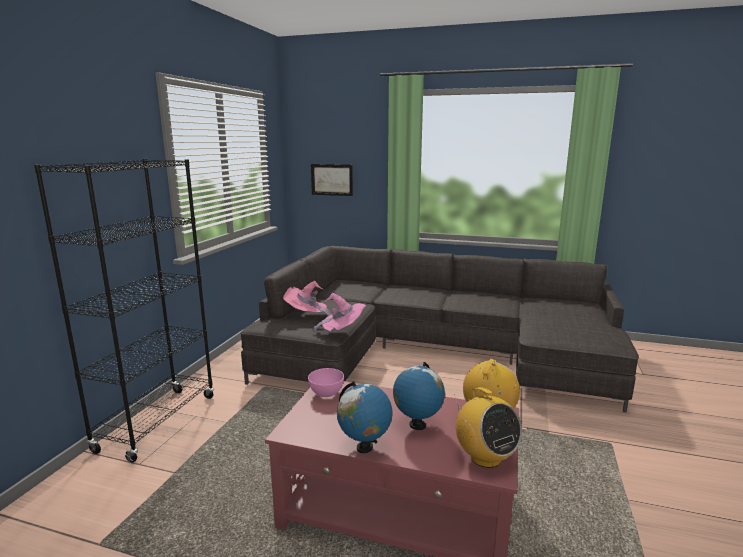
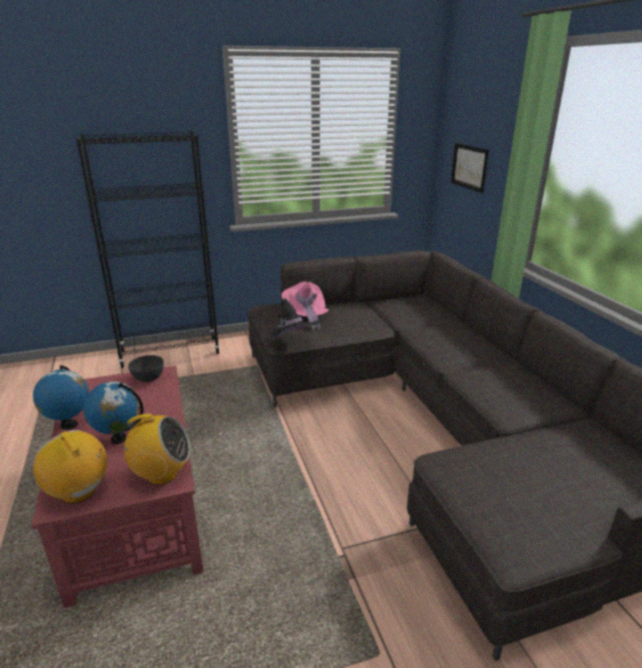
camera: 55 degrees right, 10 degrees up
(326, 393) = (148, 379): pink bowl -> grey bowl
(343, 332) = (292, 344): pink hat -> black hat
(485, 457) = (79, 492): radio -> radio turned 105 degrees clockwise

